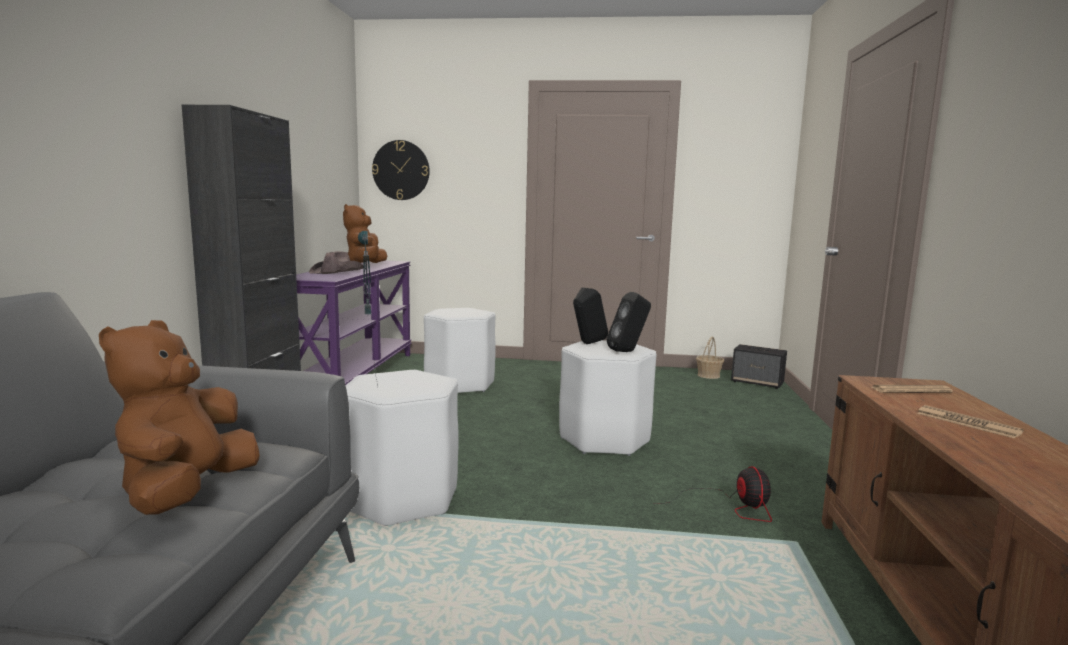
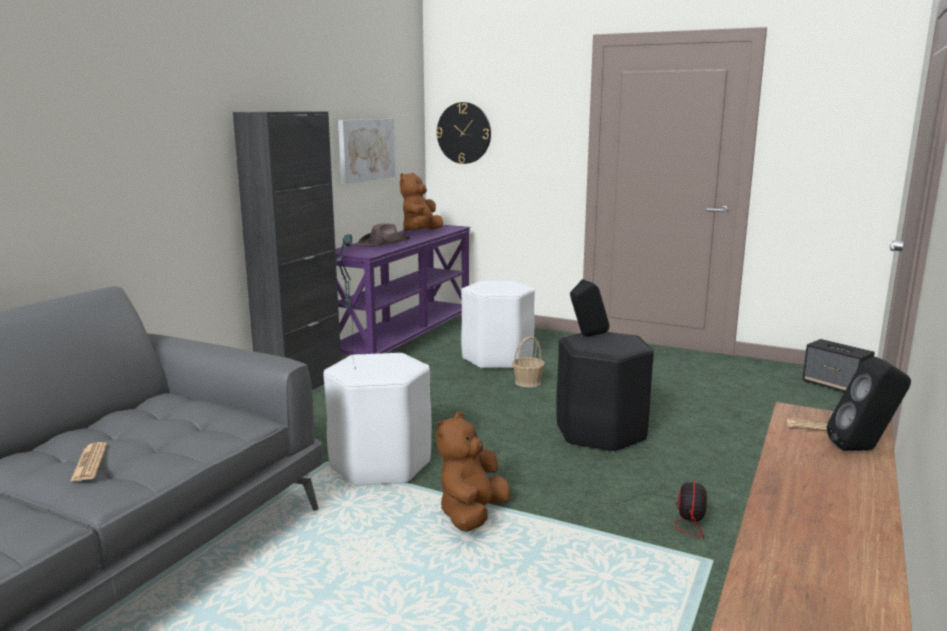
camera: 20 degrees right, 5 degrees up
(187, 494) = (174, 444): brown plush toy -> brown plush toy (472, 515)
(311, 176) = (366, 150): none -> picture
(604, 439) = (600, 433): white stool -> black stool
(628, 351) = (620, 348): black speaker -> black speaker (863, 449)
(708, 375) = (780, 371): basket -> basket (528, 382)
(967, 423) = (826, 470): newspaper -> newspaper (89, 463)

